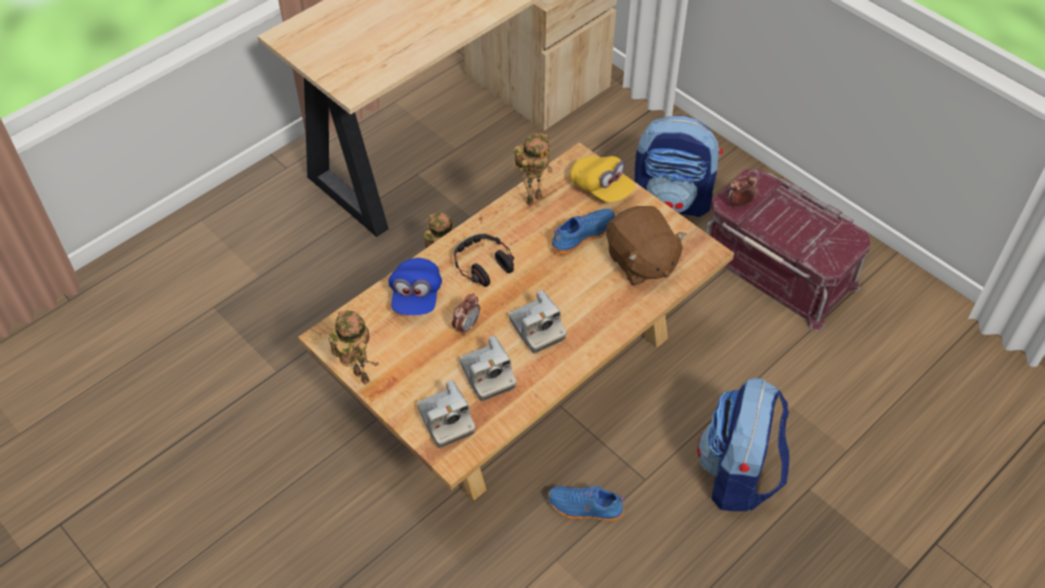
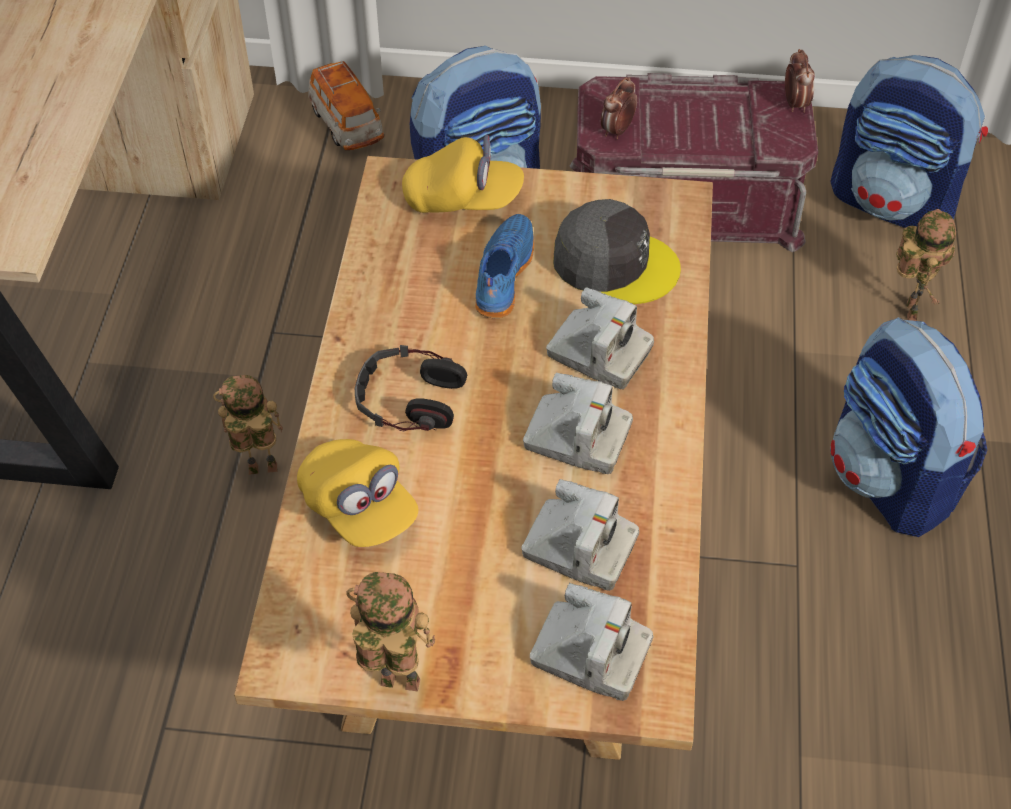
camera: 40 degrees left, 0 degrees up
(416, 296) = (359, 508): blue cap -> yellow cap
(466, 326) = (477, 500): alarm clock -> alarm clock (795, 104)
(533, 198) = (384, 265): toy robot -> toy robot (908, 309)
(585, 508) = (766, 658): blue shoe -> none
(587, 299) = (599, 354): none -> camera
(640, 127) = (347, 125): none -> toy car
(641, 262) = (615, 263): brown plush toy -> grey cap
(899, 340) = (894, 204): none -> backpack

